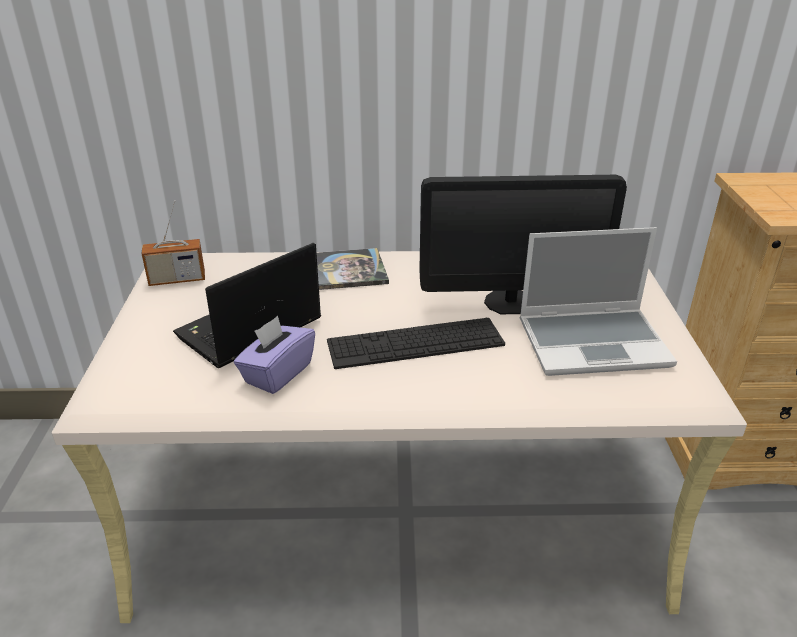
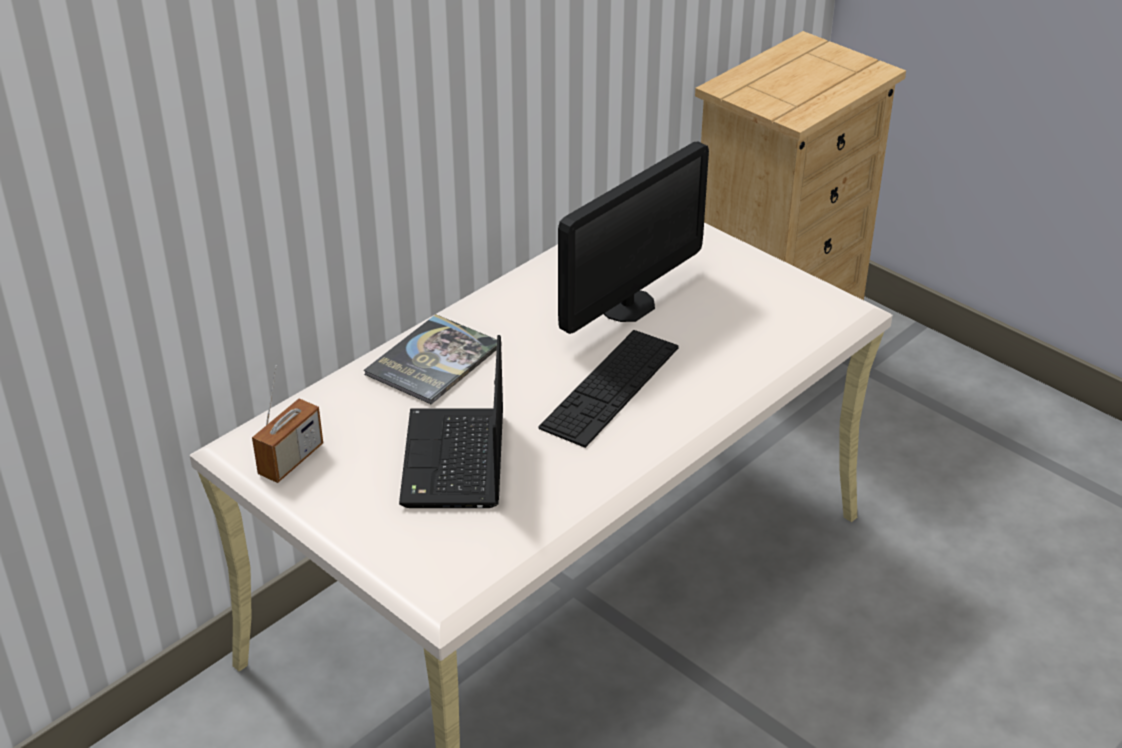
camera: 45 degrees left, 5 degrees up
(277, 373) = (547, 480): purple tissue box -> none
(594, 342) = (734, 306): laptop -> none

